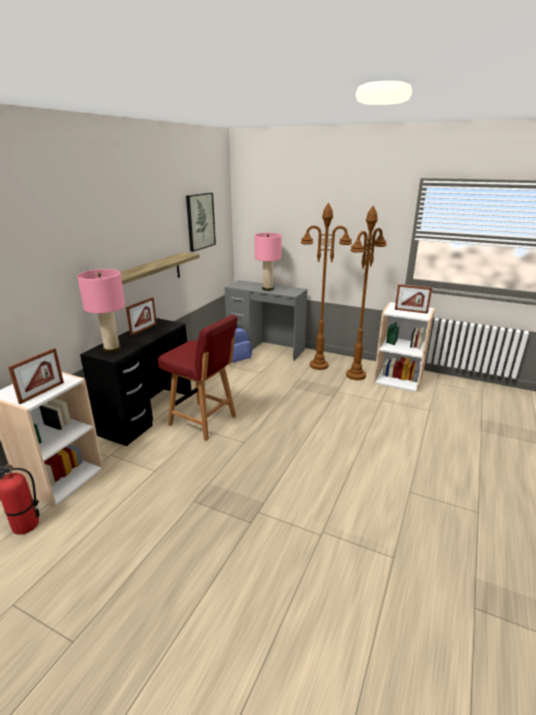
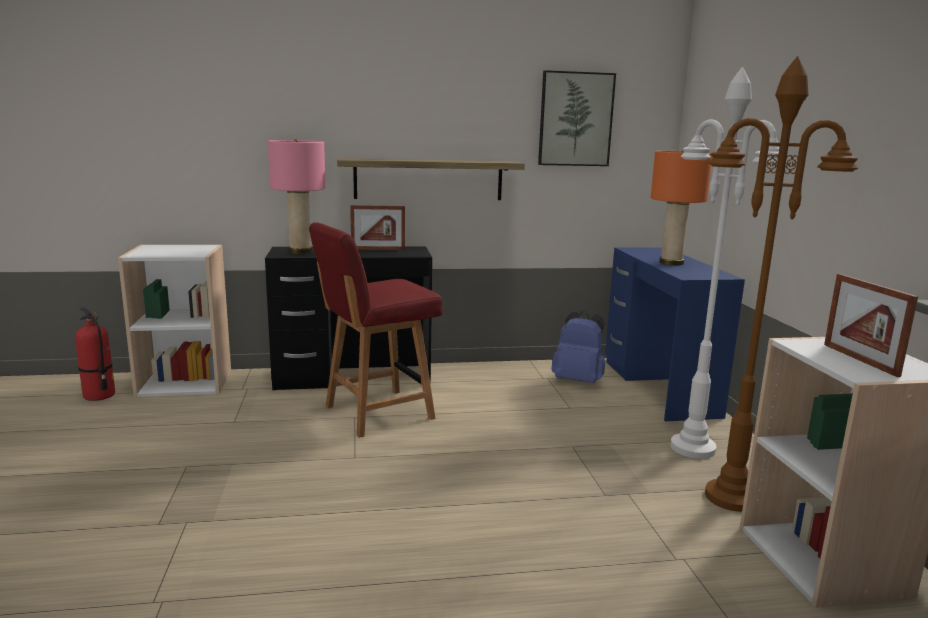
camera: 55 degrees right, 10 degrees down
(42, 392) = (160, 253): picture frame -> none
(204, 421) = (376, 413): red chair -> red chair turned 60 degrees clockwise
(266, 348) = (659, 388): grey desk -> blue desk
(268, 289) = (671, 263): pink table lamp -> orange table lamp
(319, 365) = (693, 448): brown floor lamp -> white floor lamp

